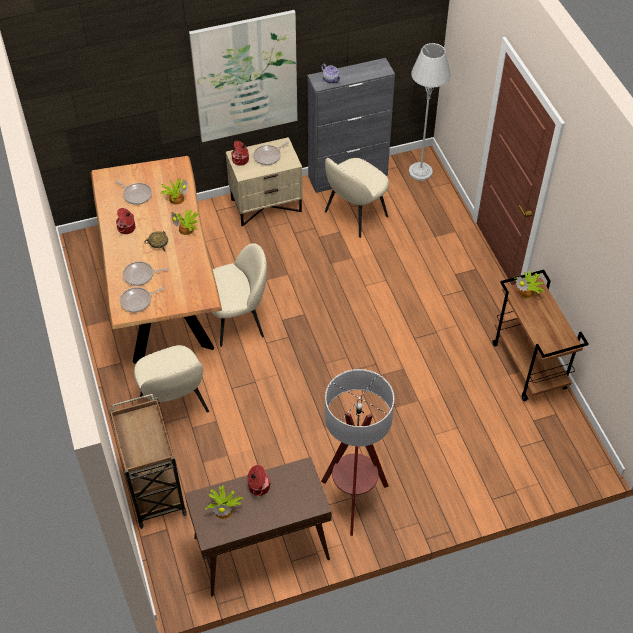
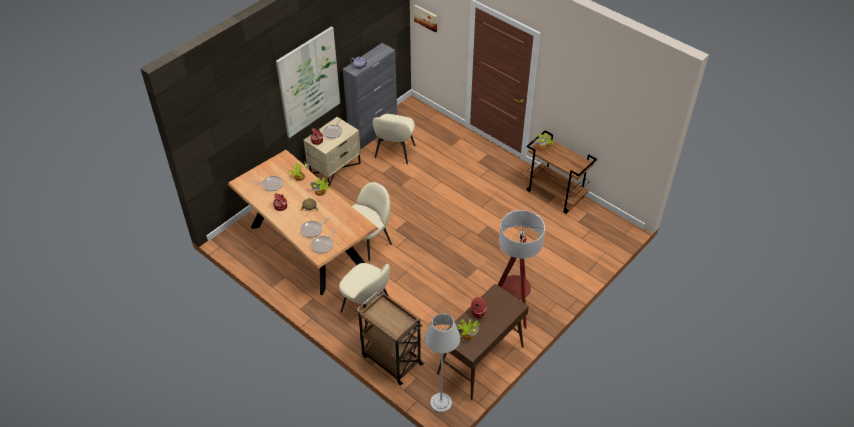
camera: 30 degrees left, 5 degrees down
(420, 172) = (415, 112): grey floor lamp -> grey floor lamp (441, 403)
(458, 43) = (426, 17): none -> picture

